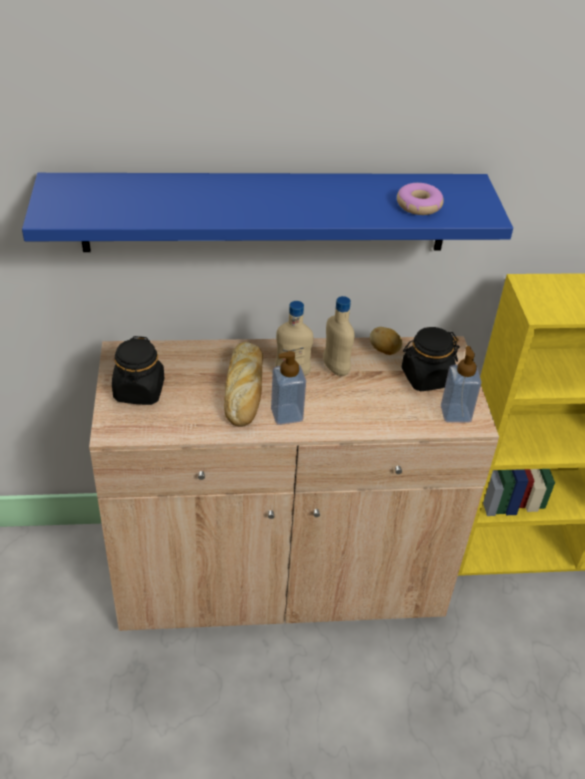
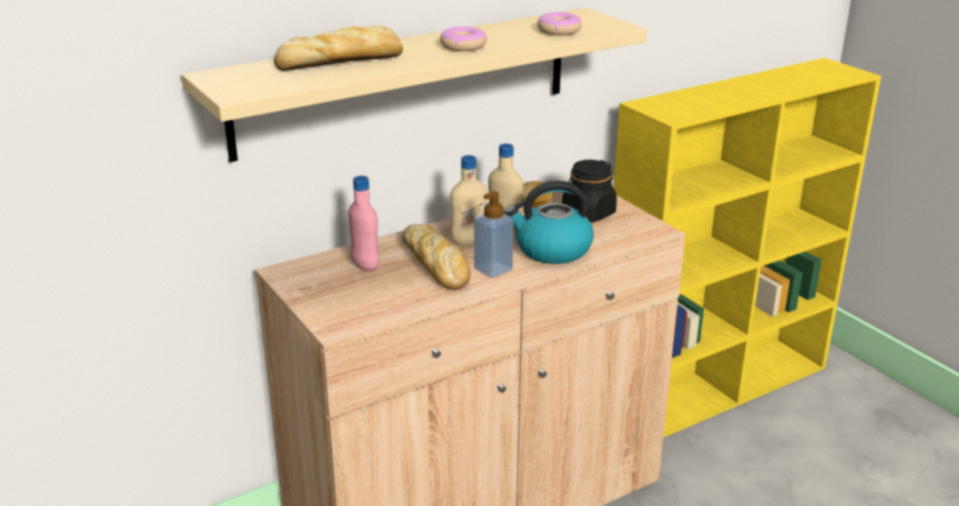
camera: 25 degrees left, 15 degrees down
(139, 391) = (333, 293): black jar -> none
(177, 194) = (342, 61): none -> bread
(187, 369) = (365, 266): none -> pink bottle
(266, 212) = (406, 81): blue shelf -> beige shelf
(304, 203) = (463, 46): none -> donut
(356, 410) = (551, 250): none -> kettle
(455, 413) = (636, 229): soap dispenser -> none

